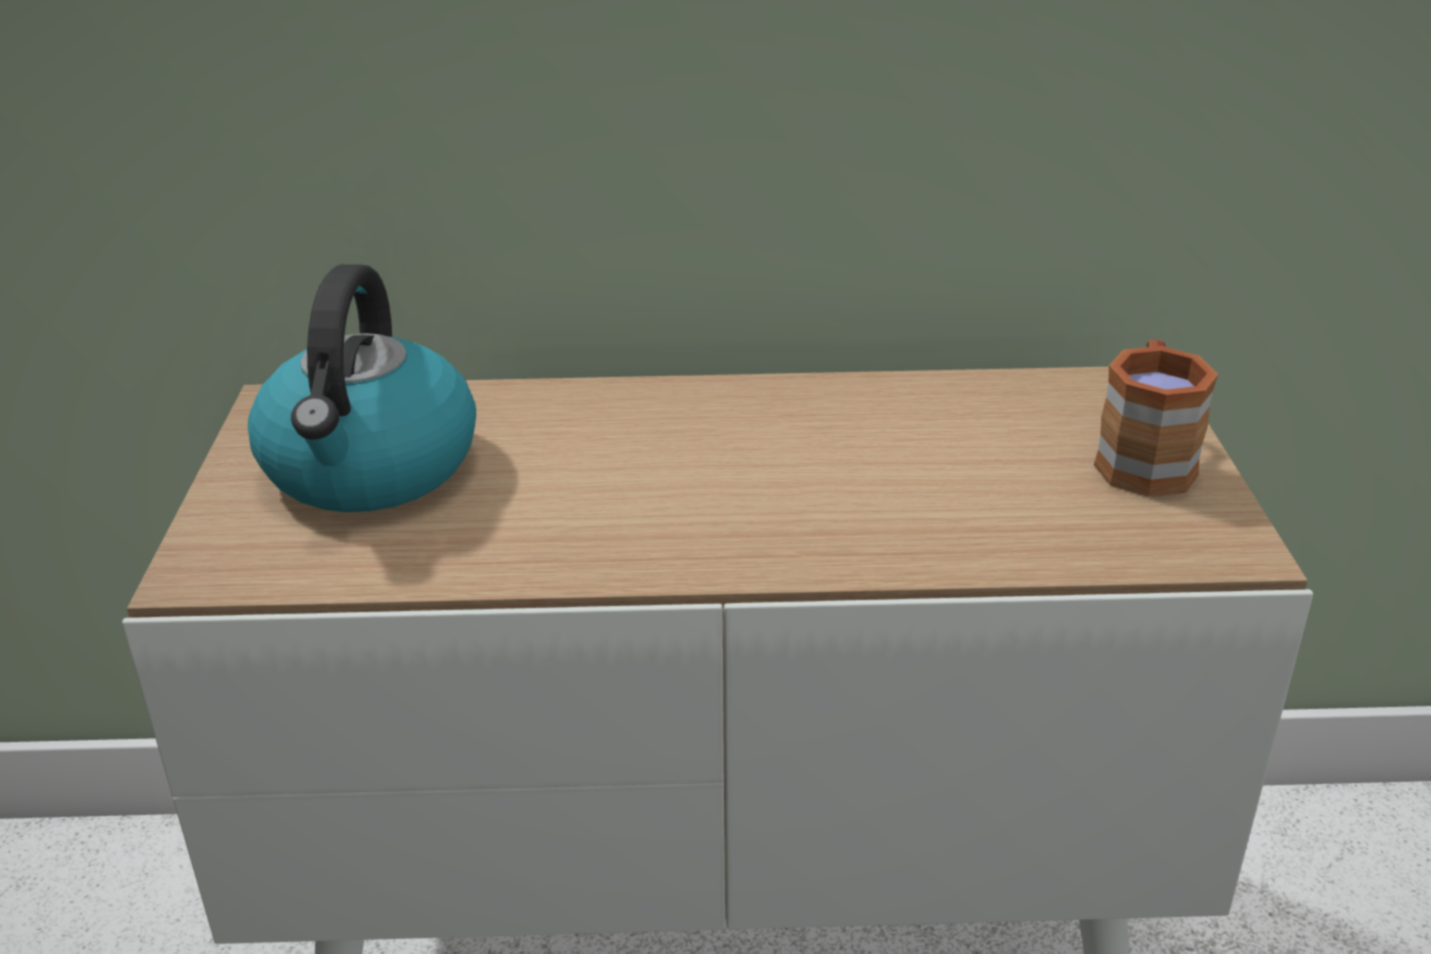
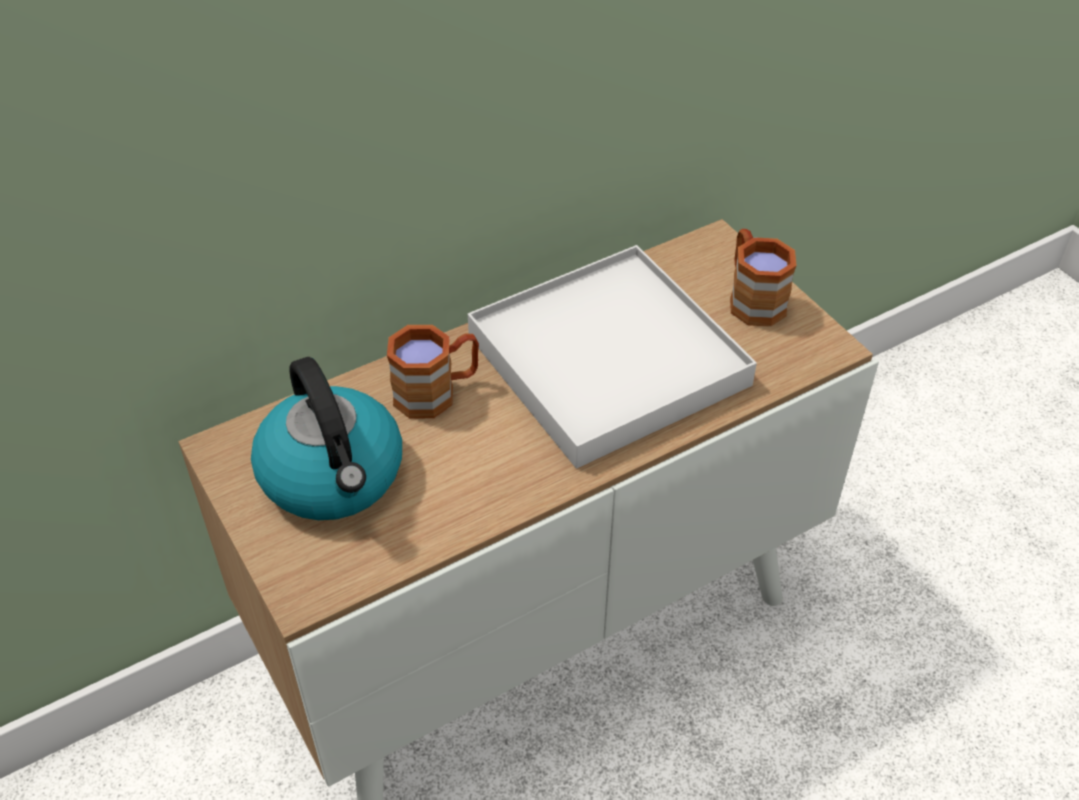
camera: 30 degrees left, 15 degrees up
(586, 428) = (437, 392): none -> brown mug
(854, 463) = (608, 361): none -> white tray

